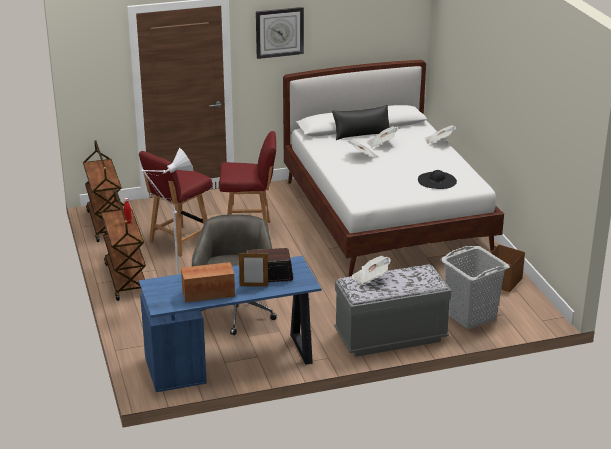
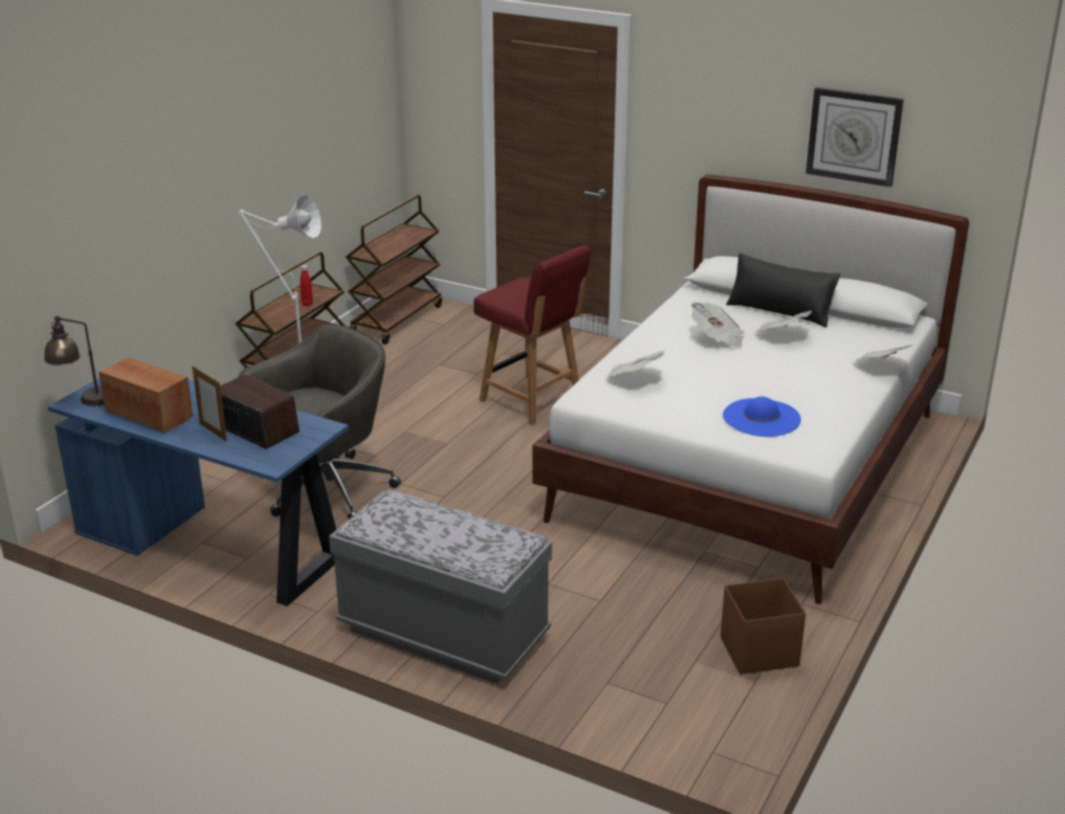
camera: 45 degrees right, 0 degrees up
(162, 304) = (84, 400): none -> table lamp
(179, 241) = (432, 374): red chair -> none
(279, 32) = (709, 97): wall clock -> wall clock (854, 136)
(370, 278) = (421, 511): newspaper -> newspaper (634, 378)
(437, 180) = (761, 417): black hat -> blue hat
(470, 316) = (609, 674): grey laundry basket -> none

